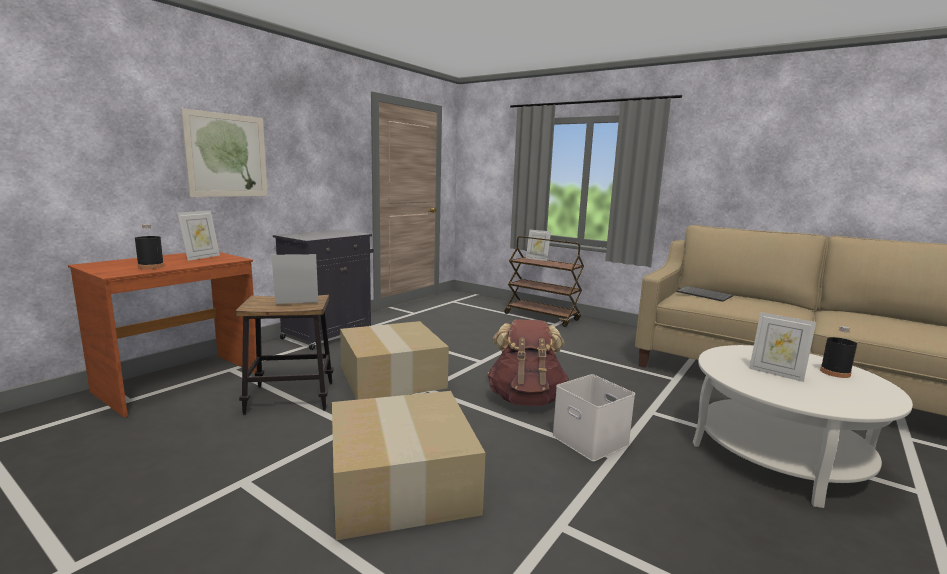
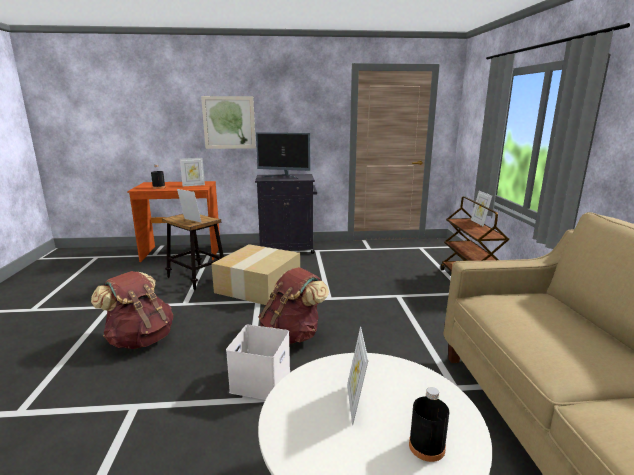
camera: 50 degrees right, 5 degrees up
(322, 234) = (284, 177): none -> monitor
(399, 482) = (140, 339): cardboard box -> brown backpack
(705, 295) = (528, 305): keyboard -> none

